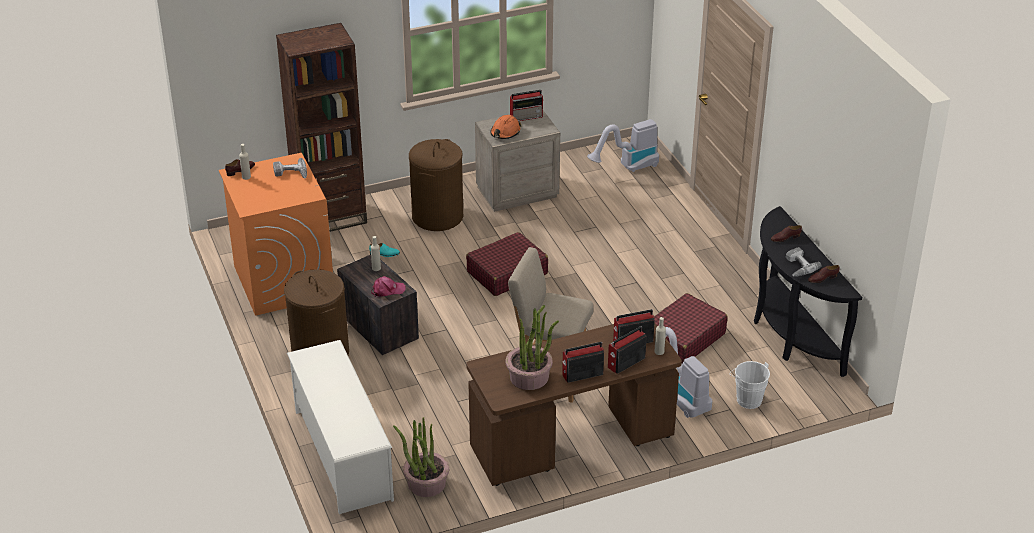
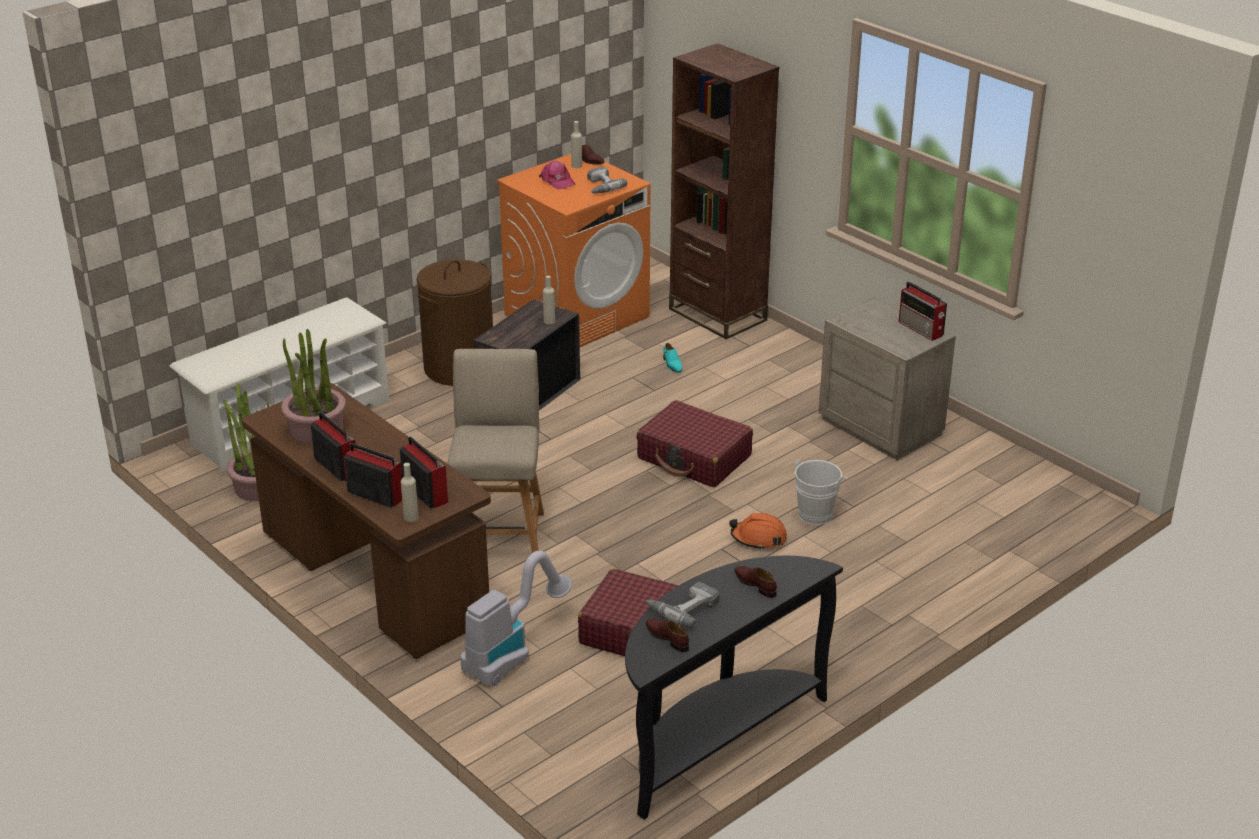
camera: 70 degrees right, 5 degrees down
(387, 290) = (510, 337): pink cap -> pink cap (557, 181)
(437, 216) = (777, 382): brown laundry basket -> none
(505, 132) = (867, 322): orange hard hat -> orange hard hat (758, 538)
(627, 167) = (1025, 505): vacuum cleaner -> none
(747, 398) = (534, 719): white bucket -> white bucket (817, 512)

